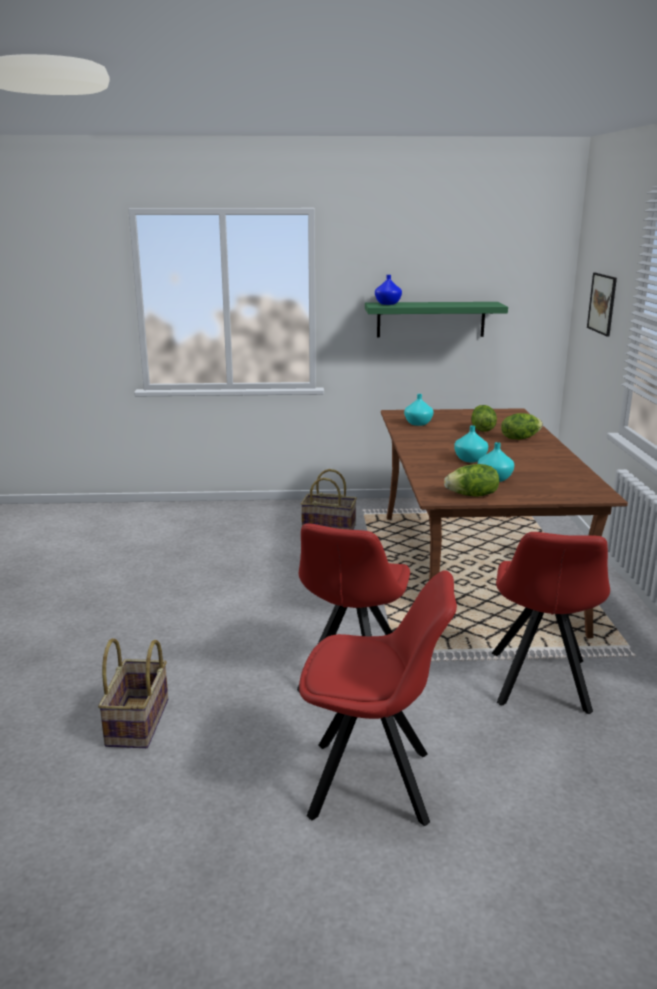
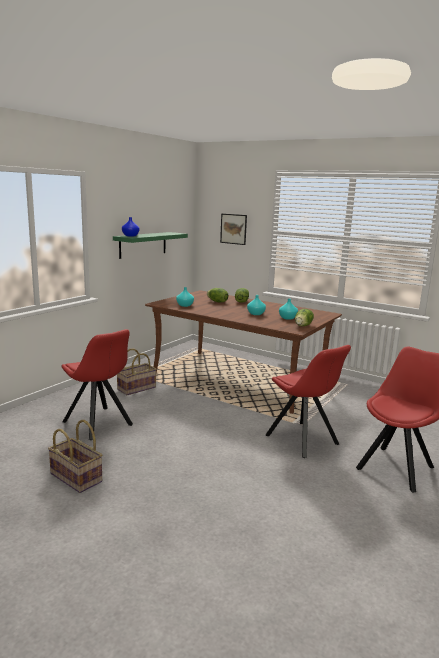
camera: 55 degrees left, 5 degrees down
(139, 723) = (288, 515): basket -> basket (77, 477)
(540, 682) = (349, 406): red chair -> red chair (98, 423)

